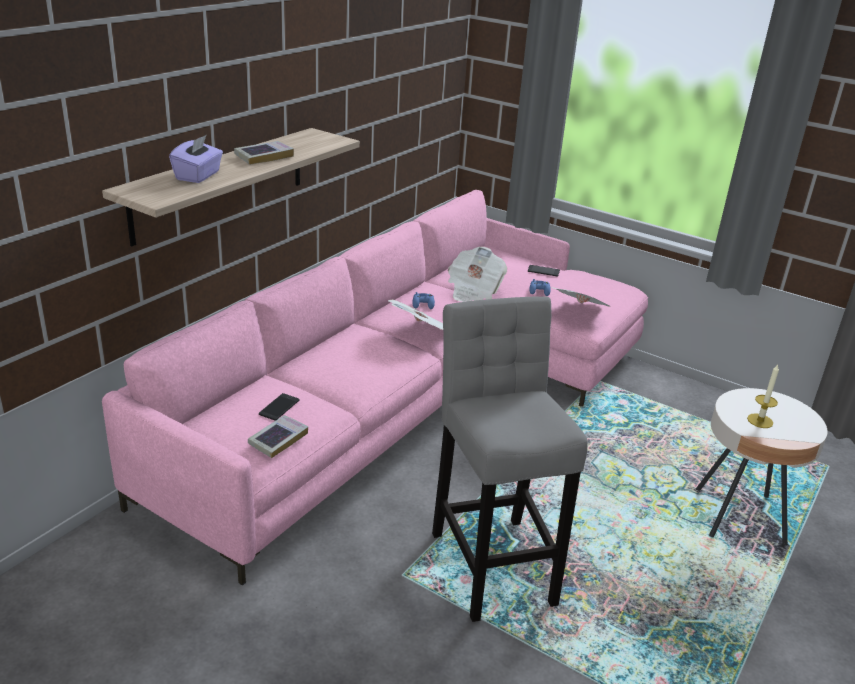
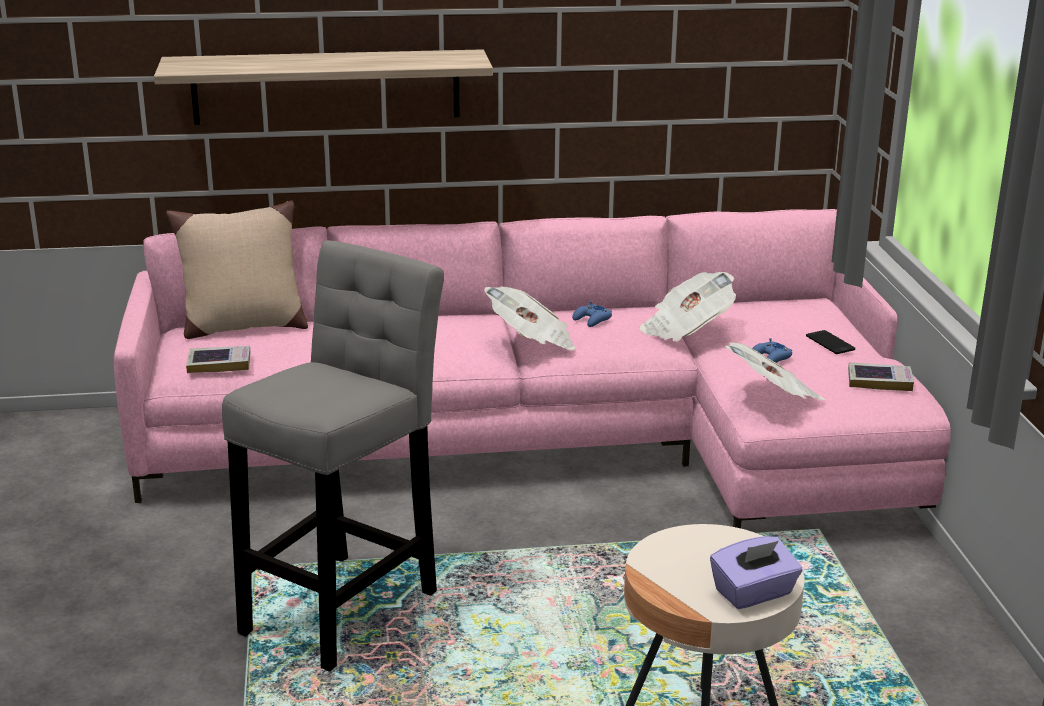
camera: 50 degrees right, 5 degrees down
(198, 176) = (256, 62): purple tissue box -> purple tissue box (754, 593)
(230, 404) = (242, 327): none -> beige pillow
(264, 156) = (356, 61): book -> book (879, 381)
(279, 407) = (270, 343): phone -> none
(760, 421) = (688, 565): candle -> none

